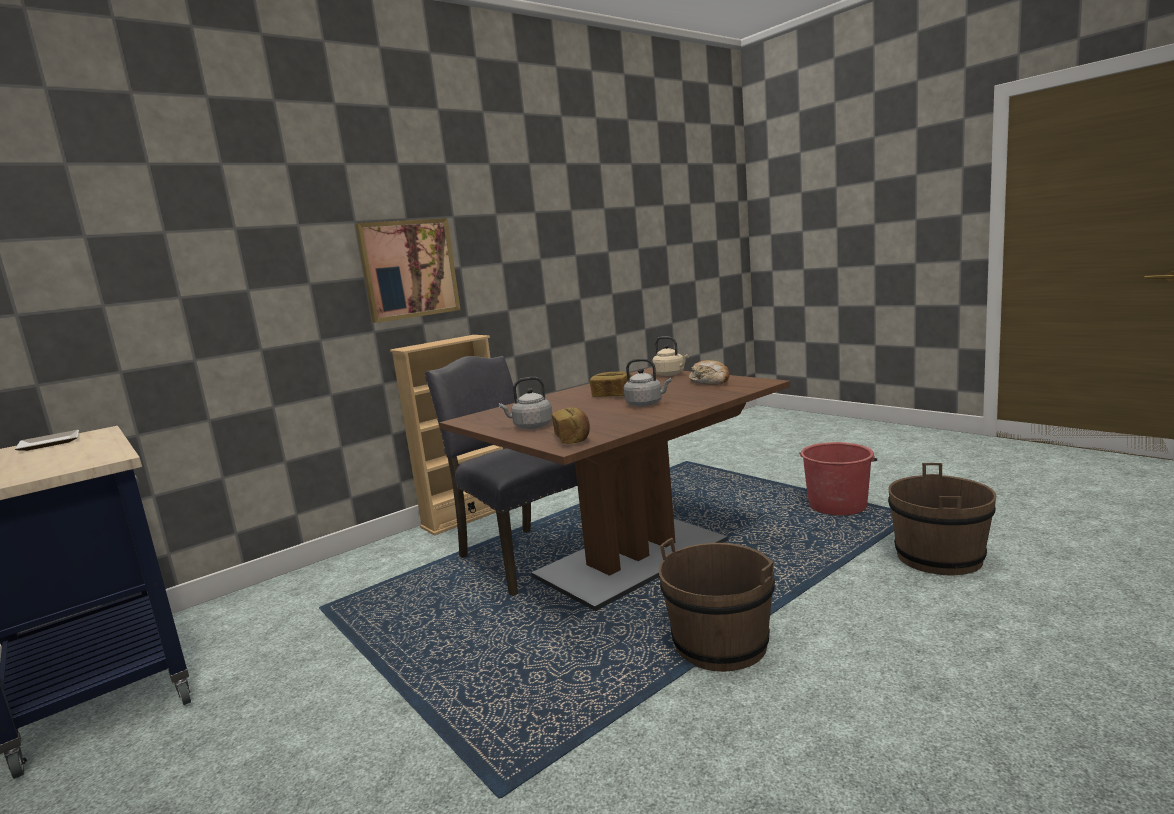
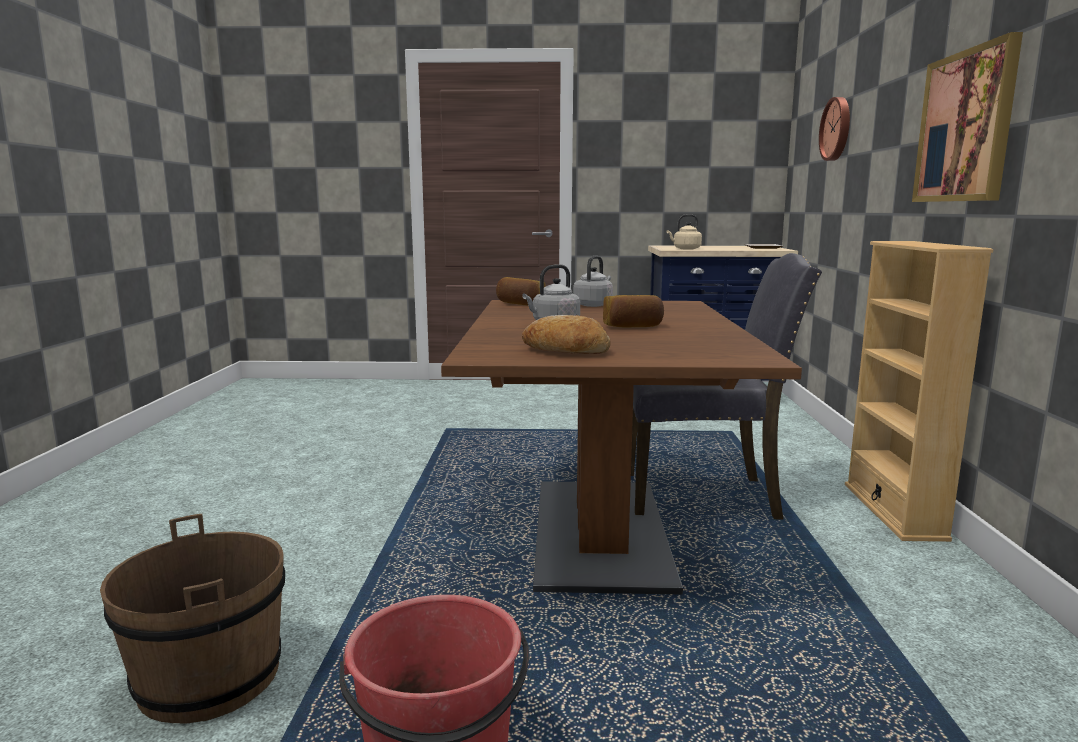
camera: 130 degrees right, 0 degrees up
(140, 267) = (837, 129): none -> wall clock
(670, 374) = (685, 356): beige kettle -> beige kettle (685, 249)
(720, 644) = (412, 501): brown bucket -> none

